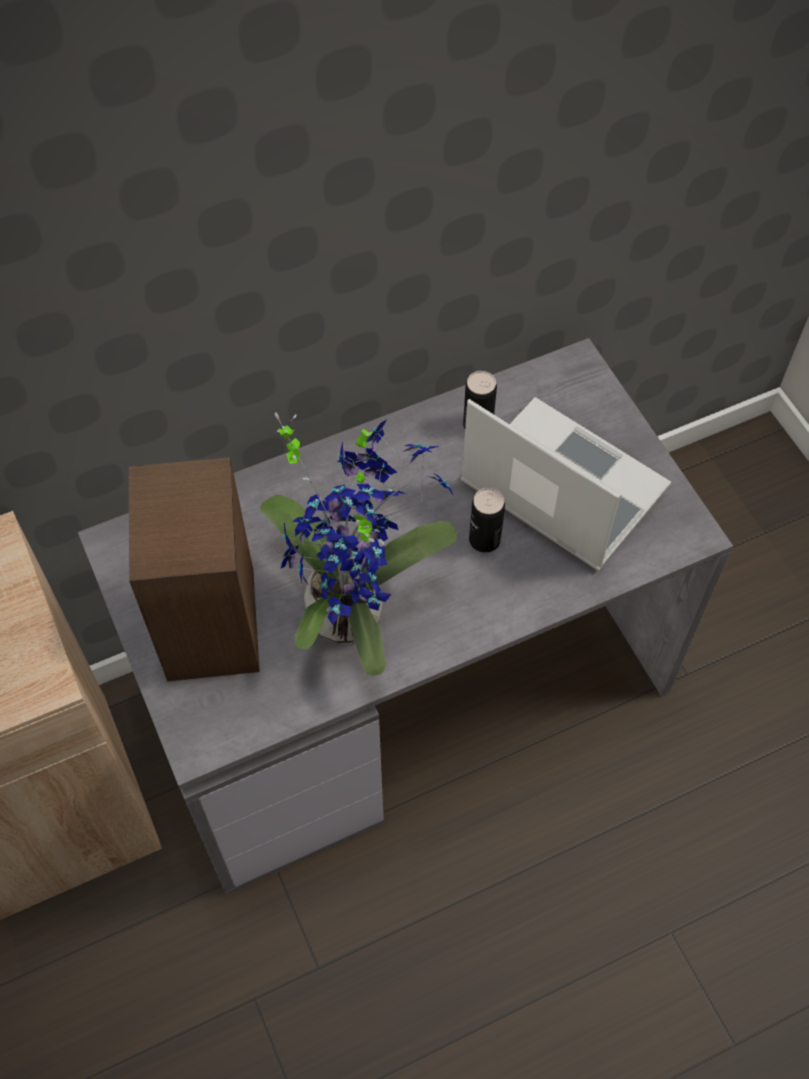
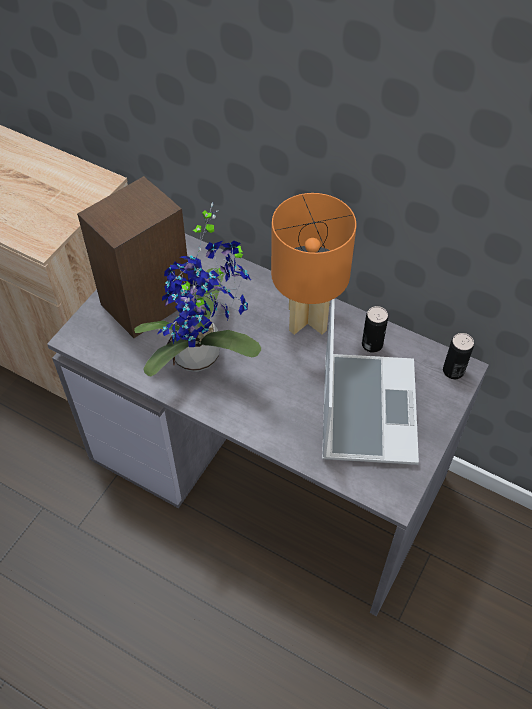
camera: 55 degrees right, 5 degrees down
(388, 464) = (307, 319): none -> orange table lamp
(484, 539) = (297, 391): can -> can (453, 371)

